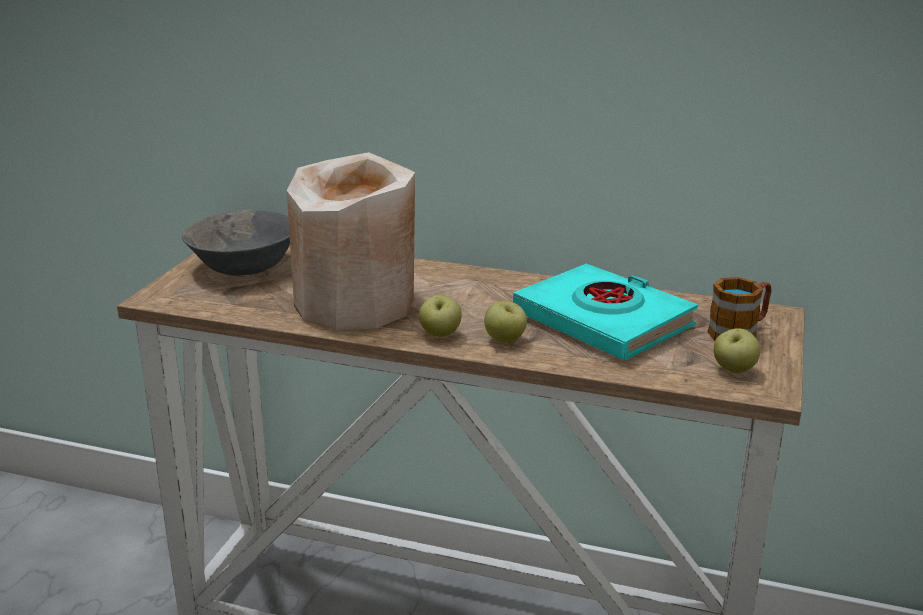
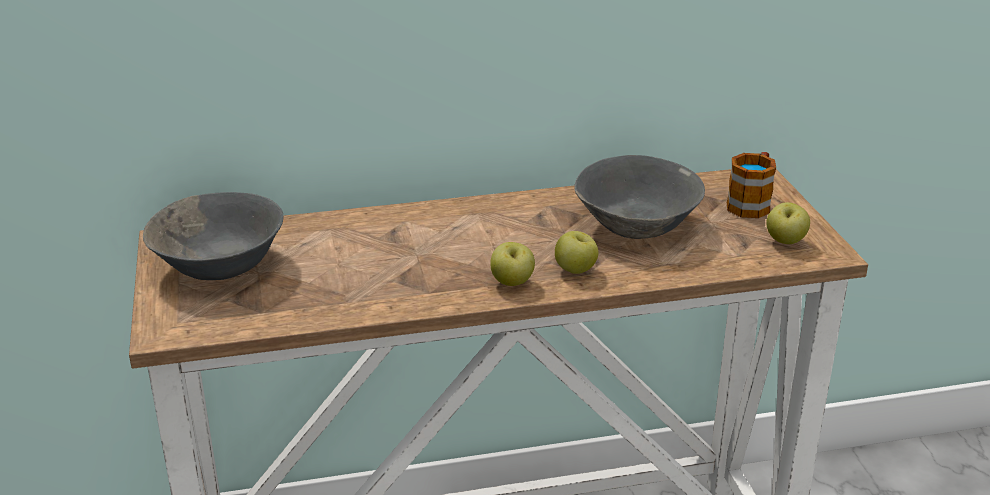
camera: 30 degrees left, 5 degrees up
(355, 303) = (390, 273): beige vase -> none
(603, 321) = (635, 224): turquoise book -> grey bowl

